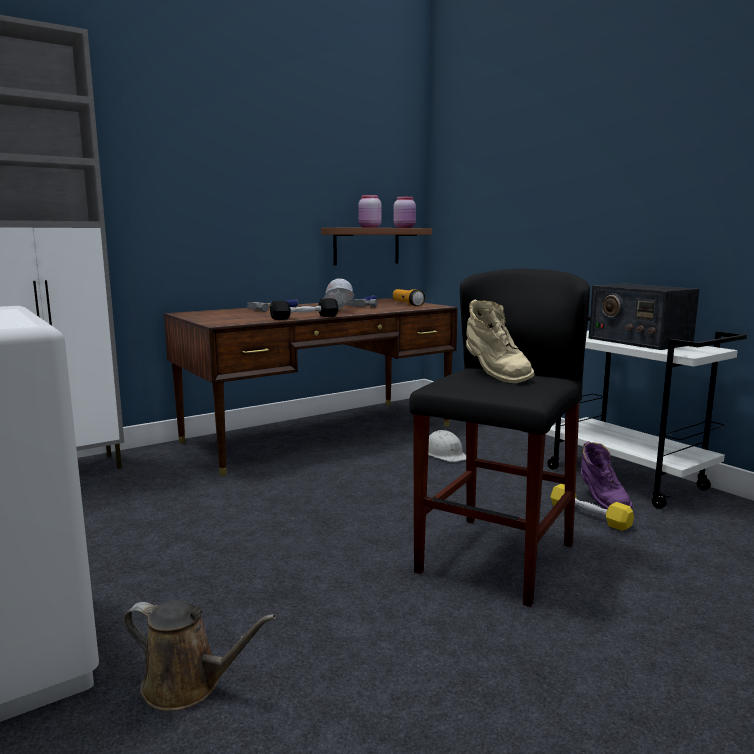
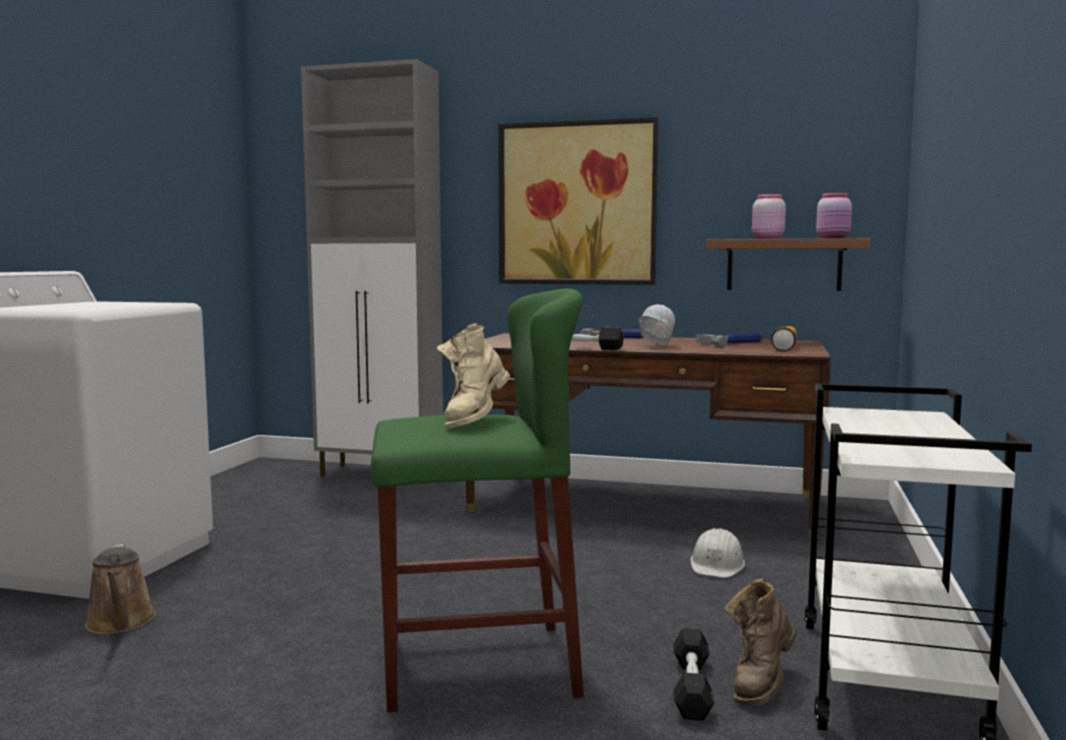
camera: 50 degrees right, 5 degrees down
(221, 193) = (577, 203): none -> picture
(496, 558) = (478, 666): black stool -> green stool
(589, 516) = (692, 688): yellow dumbbell -> black dumbbell
(601, 501) = (760, 684): purple boot -> brown boot
(638, 341) = (907, 433): radio -> none

